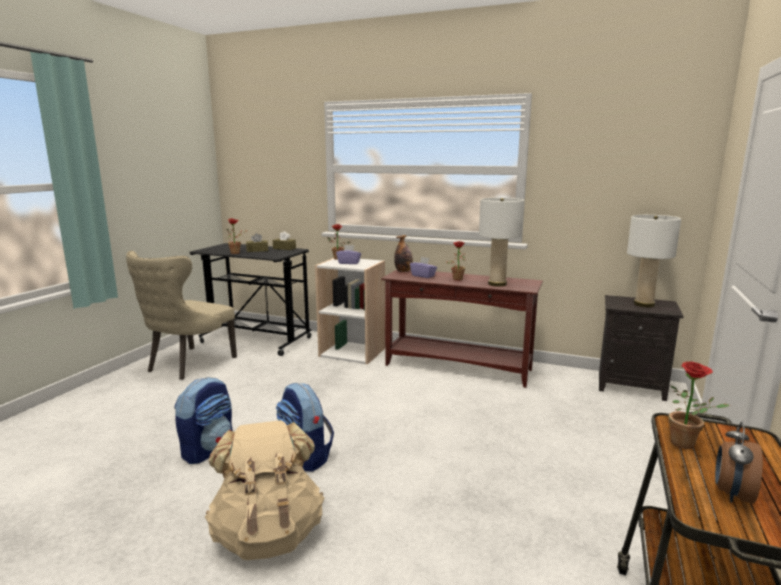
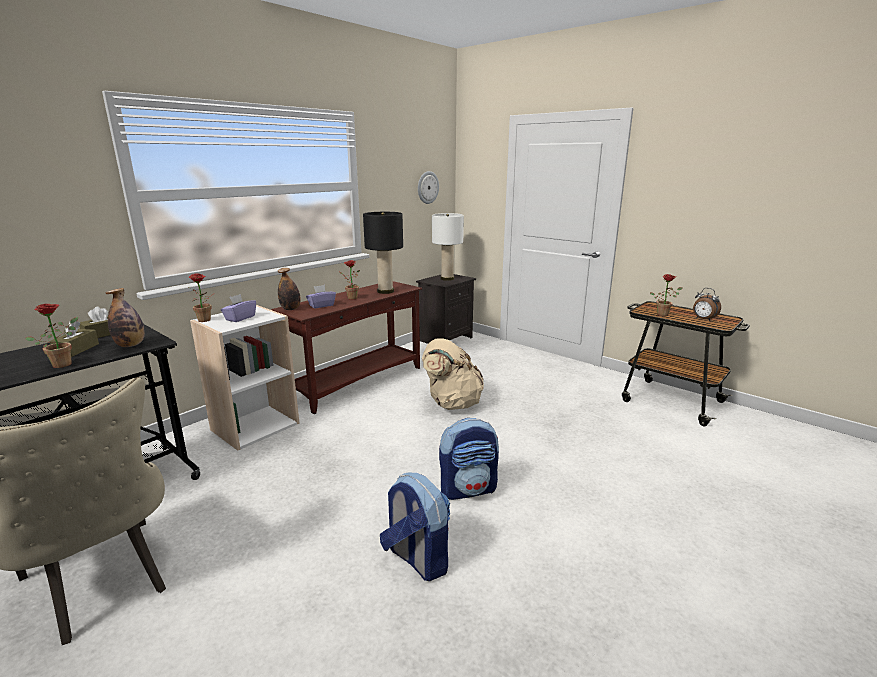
camera: 70 degrees left, 5 degrees up
(268, 255) = (130, 345): none -> bottle
(268, 534) = (579, 522): beige backpack -> beige backpack (451, 403)
(497, 284) = (385, 291): white table lamp -> black table lamp
(650, 179) = (427, 187): none -> wall clock

